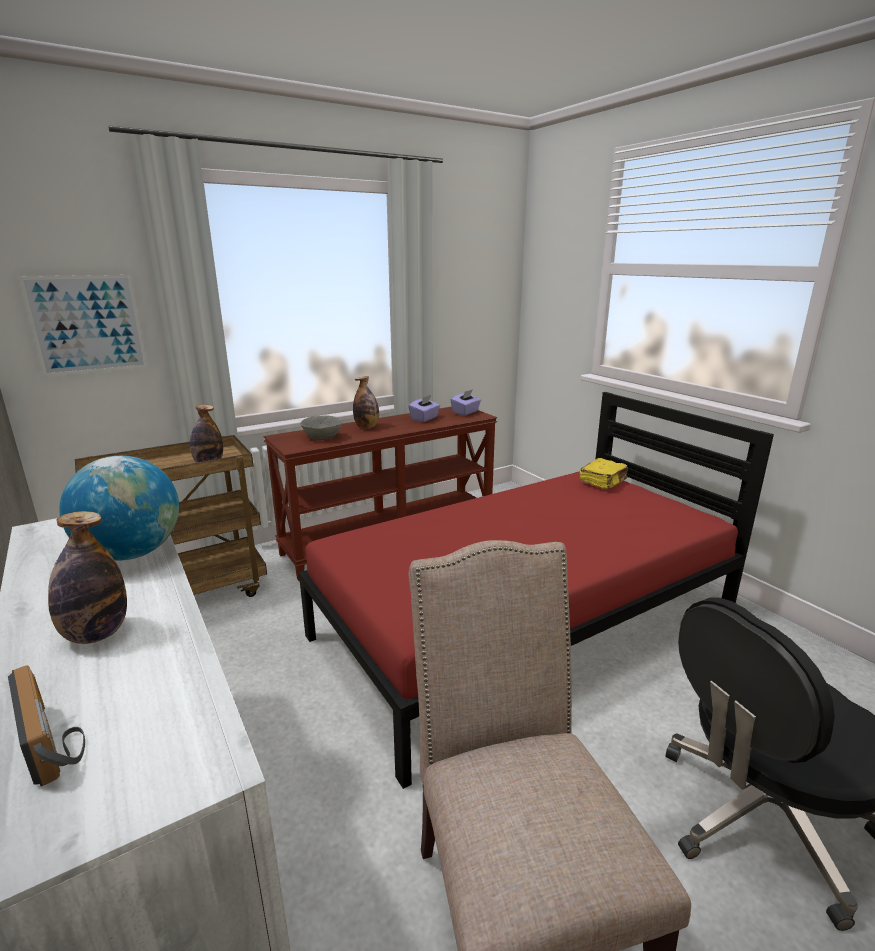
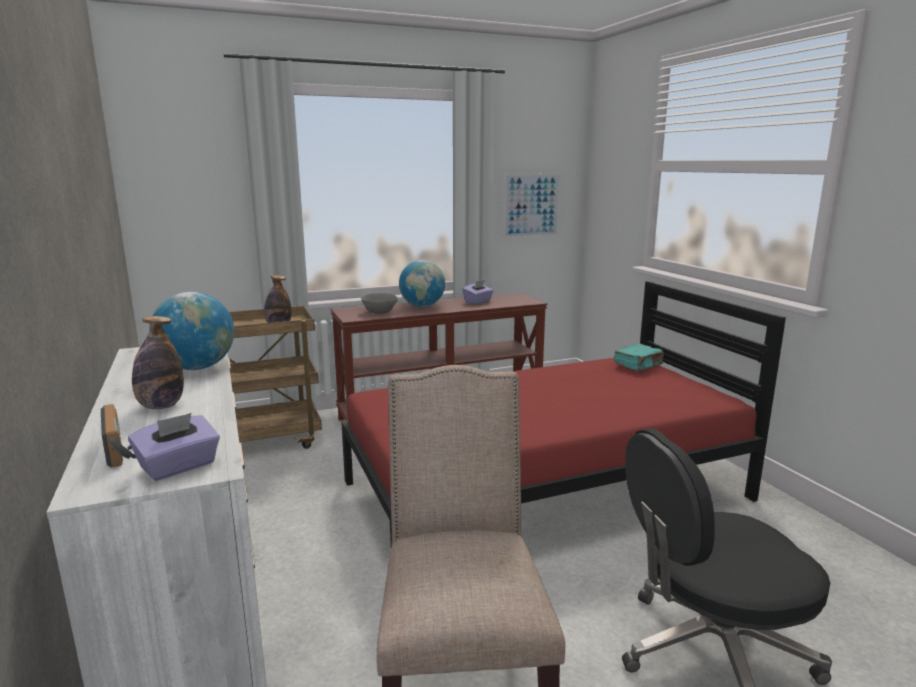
camera: 10 degrees right, 5 degrees down
(87, 325) = (195, 208): picture -> picture (531, 205)
(367, 427) = (422, 306): bottle -> globe
(465, 412) = (519, 298): purple tissue box -> purple tissue box (179, 467)
(603, 482) = (638, 365): yellow book -> turquoise book

